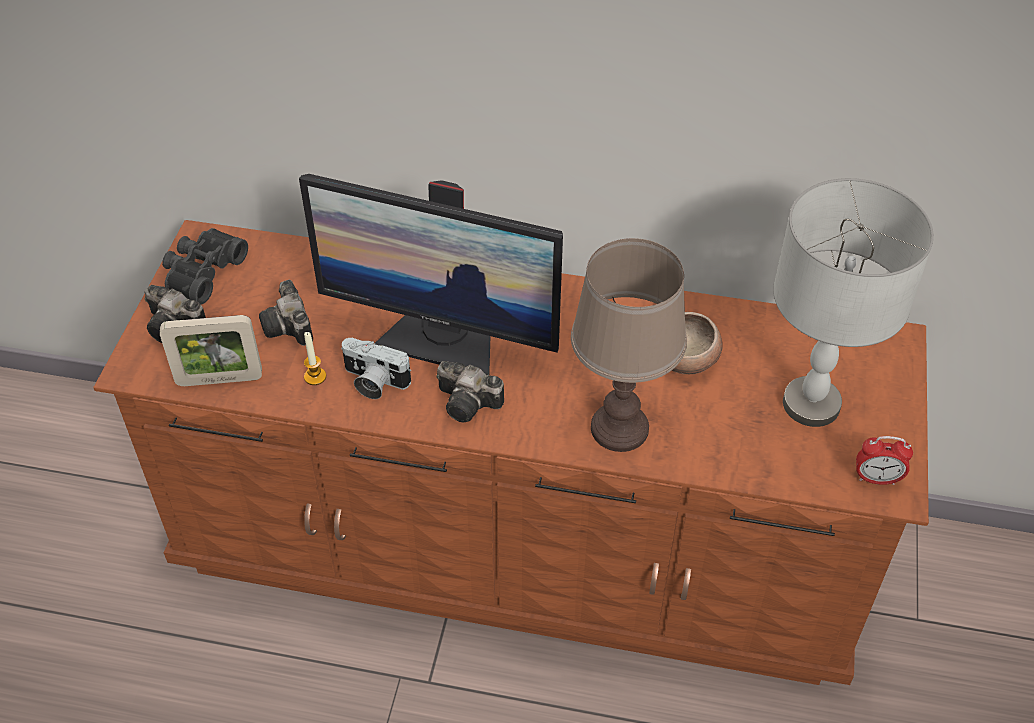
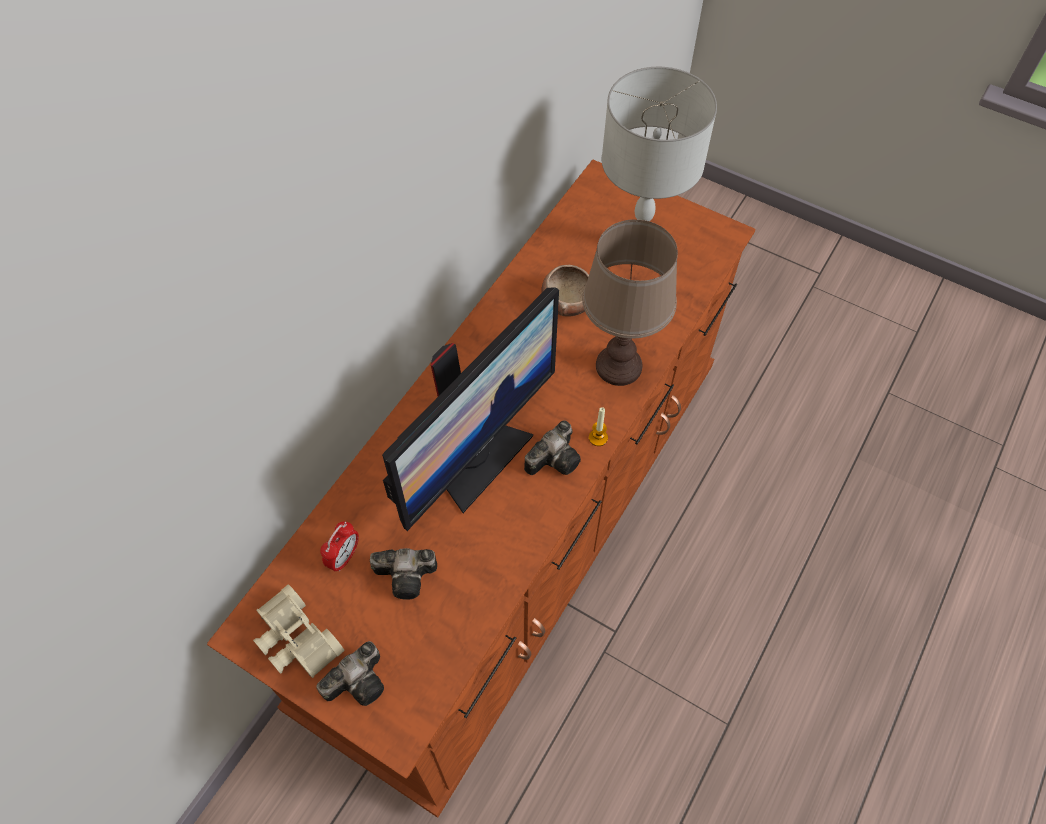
camera: 70 degrees left, 10 degrees up
(201, 272) = (295, 641): black binoculars -> beige binoculars
(219, 379) = (447, 652): picture frame -> none
(315, 377) = (477, 569): candle -> candle (598, 438)
(373, 382) = (503, 523): camera -> none
(876, 479) = (714, 239): alarm clock -> alarm clock (344, 557)

